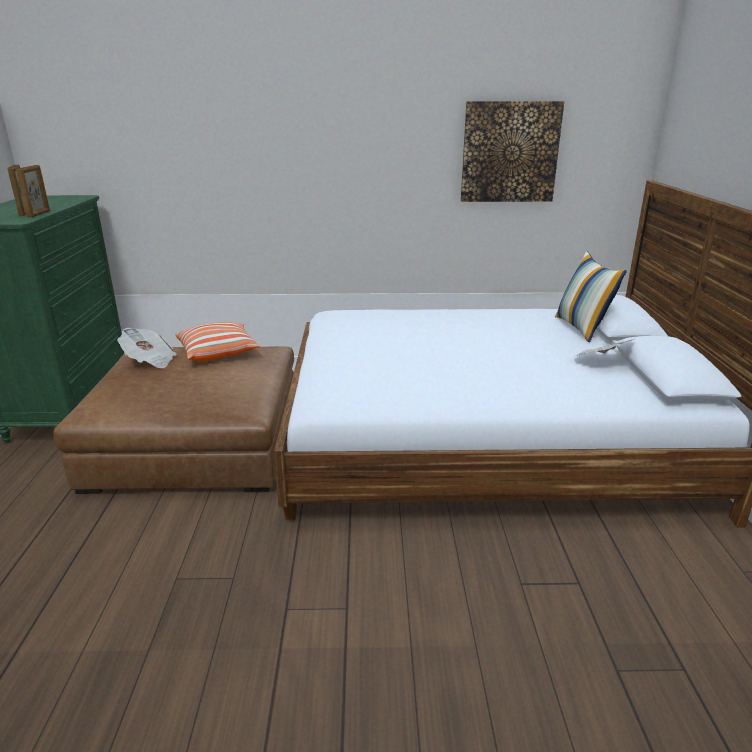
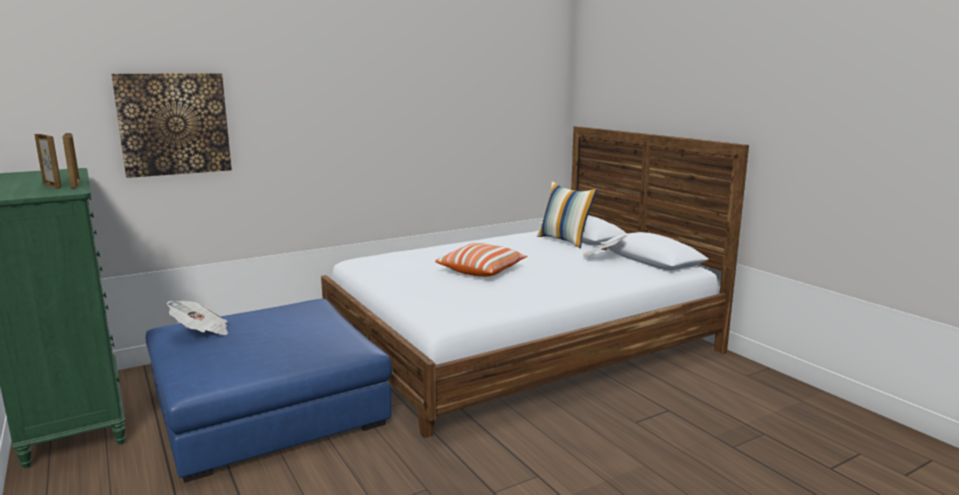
camera: 30 degrees left, 10 degrees down
(197, 442) = (268, 407): brown ottoman -> blue ottoman
(218, 353) = (265, 313): pillow -> pillow (482, 271)
(510, 152) = (476, 109): picture -> picture (174, 124)

